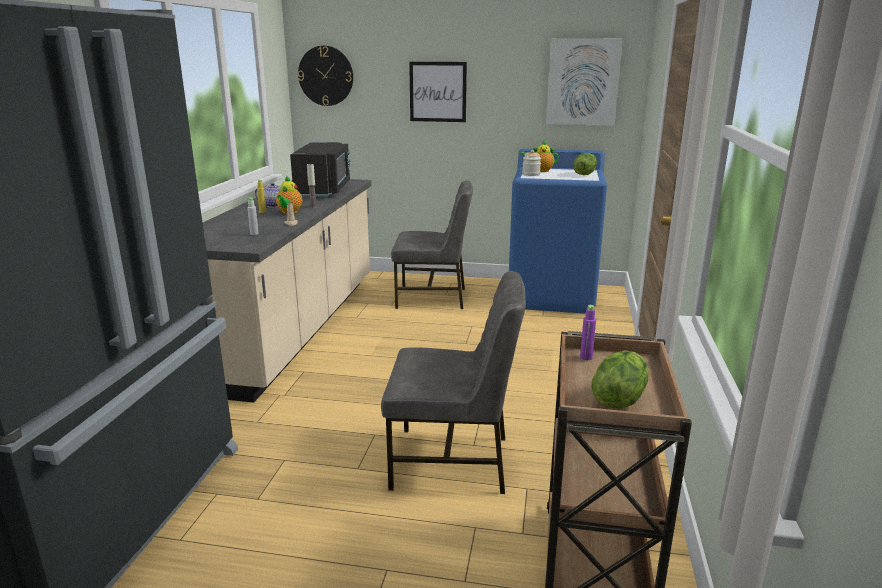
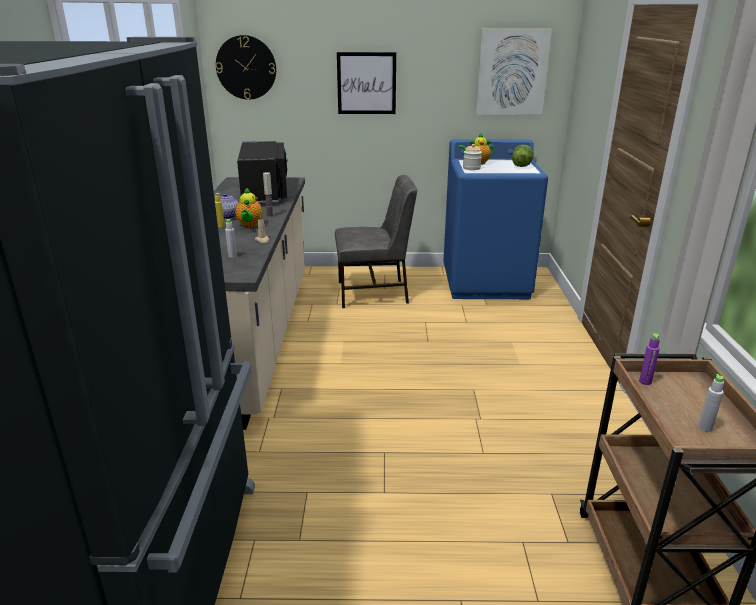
camera: 10 degrees left, 5 degrees up
(453, 461) = (472, 473): grey chair -> none
(618, 399) = (705, 428): lettuce -> grey bottle

